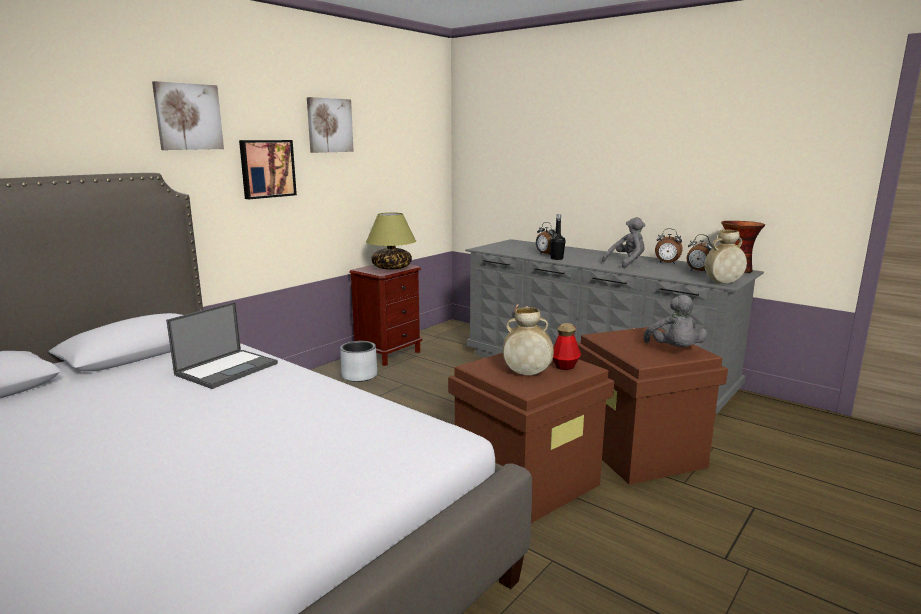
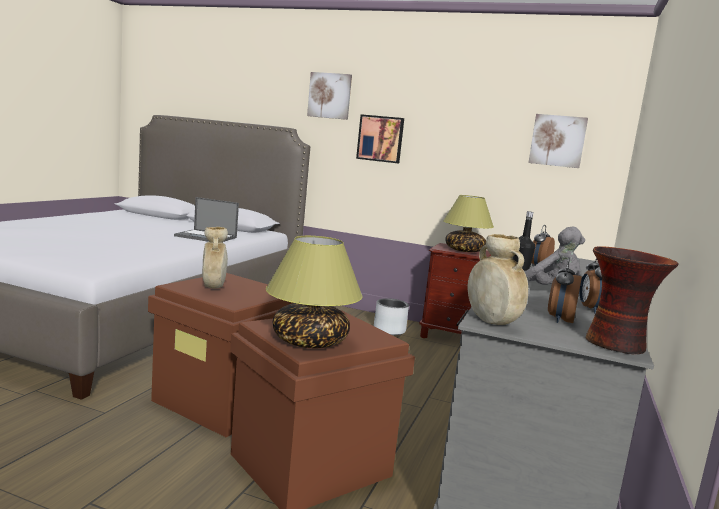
camera: 70 degrees right, 5 degrees down
(329, 125) = (448, 109): picture -> picture (557, 141)
(565, 366) = (236, 298): bottle -> none
(674, 350) = (309, 341): grey plush toy -> table lamp

